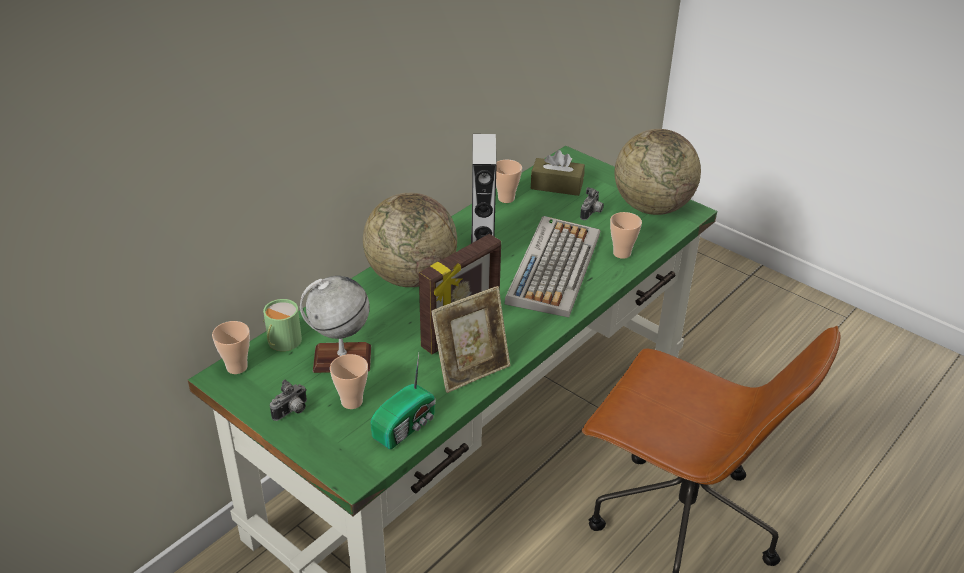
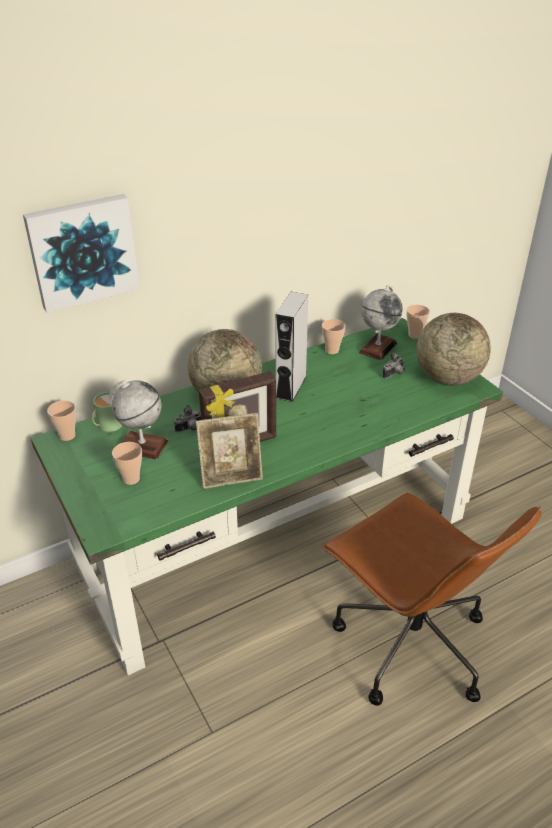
camera: 20 degrees right, 0 degrees up
(241, 122) = (82, 251): none -> picture
(292, 412) = (86, 476): camera -> camera (190, 429)
(406, 426) = (159, 507): radio -> none
(553, 267) = (340, 410): keyboard -> none
(556, 185) = (378, 347): brown tissue box -> globe
(621, 253) = (401, 410): cup -> cup (414, 335)

